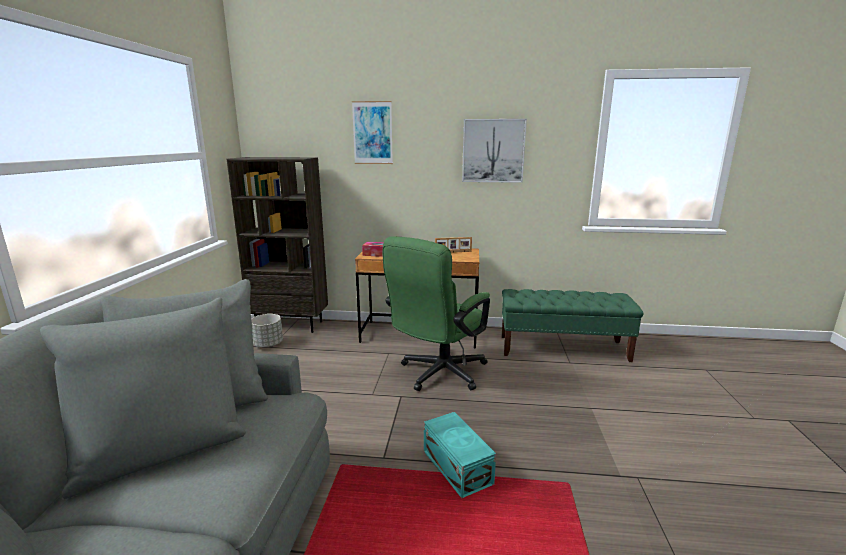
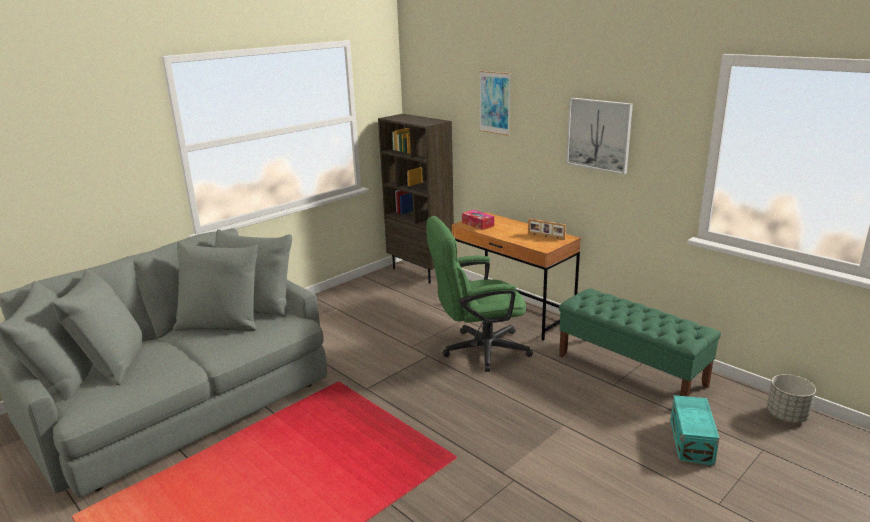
camera: 40 degrees right, 5 degrees up
(268, 344) = (388, 284): grey planter -> grey planter (786, 415)
(457, 466) = (402, 414): turquoise storage box -> turquoise storage box (692, 441)

